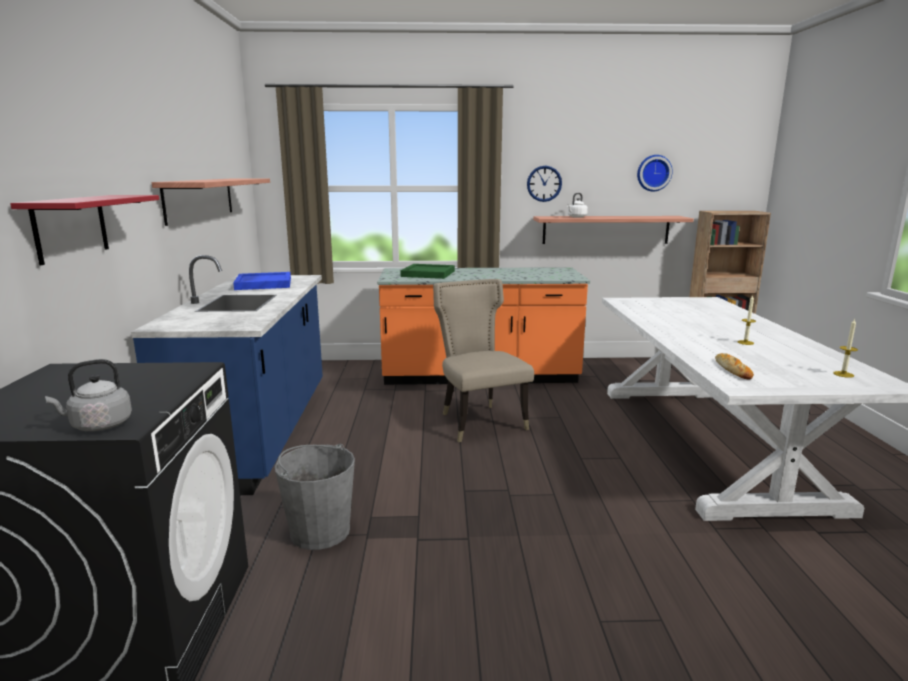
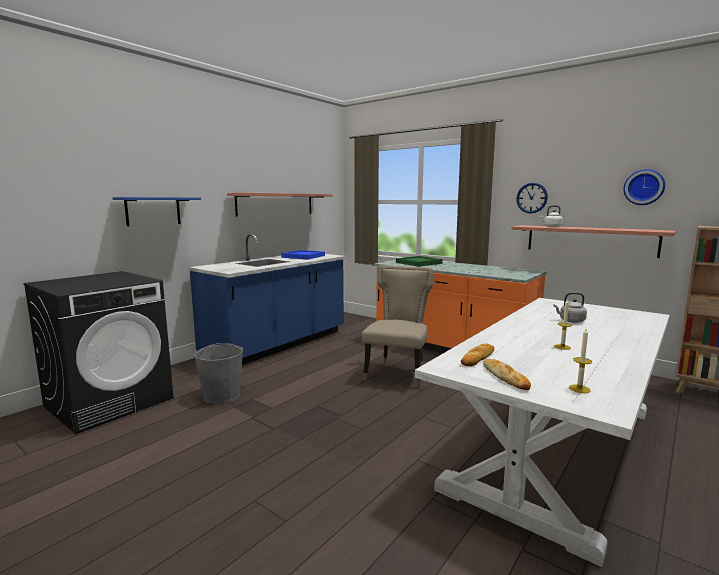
camera: 40 degrees right, 5 degrees down
(71, 227) = (153, 211): red shelf -> blue shelf
(98, 425) = (63, 289): grey kettle -> grey kettle (570, 321)
(792, 380) = (505, 377): none -> bread

